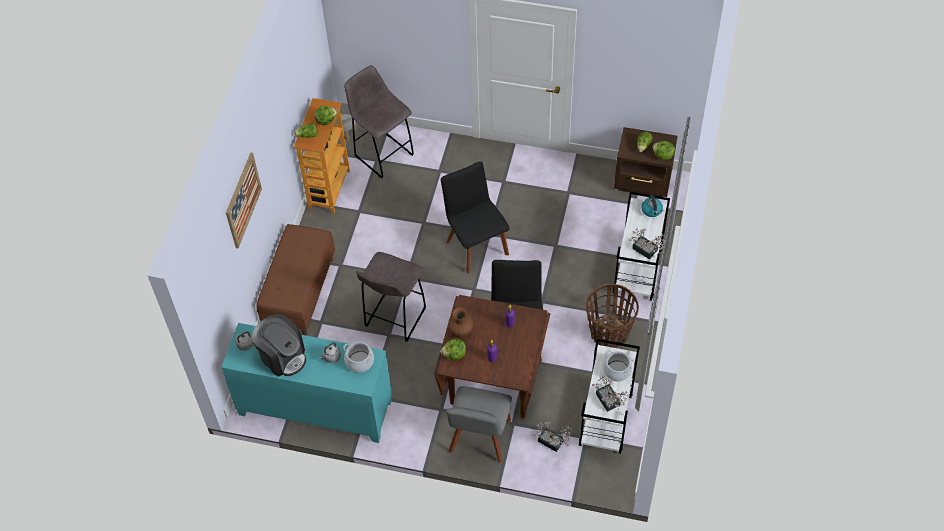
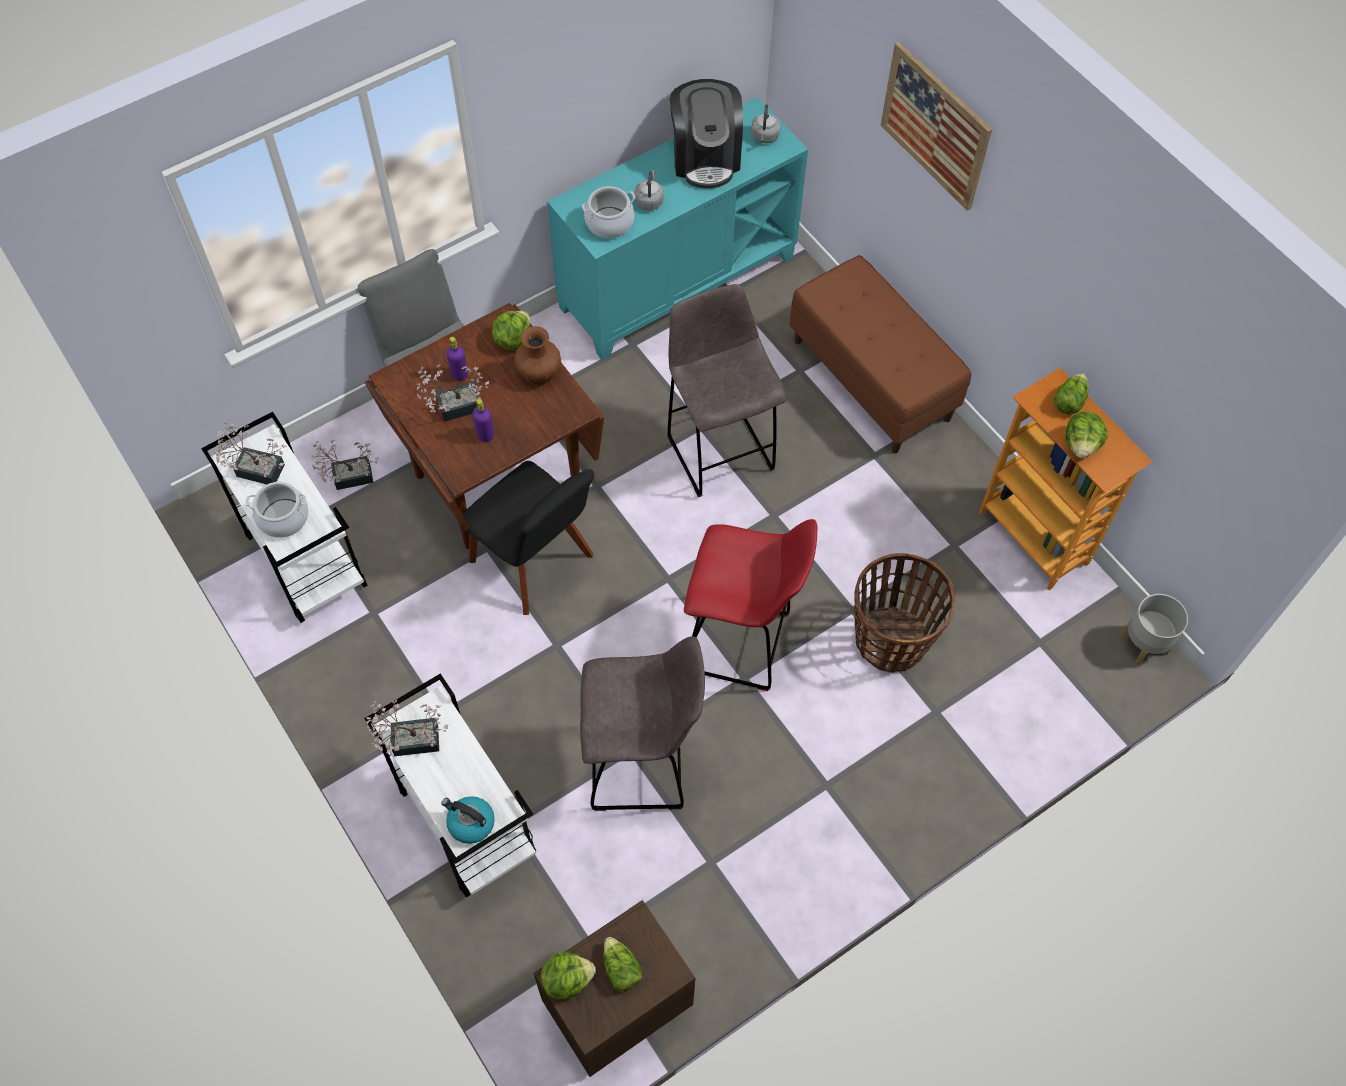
camera: 130 degrees right, 5 degrees up
(282, 356) = (705, 158): coffee machine -> coffee machine turned 90 degrees counterclockwise
(383, 154) = (1044, 659): grey stool -> grey stool (641, 766)
(476, 245) = (741, 643): black chair -> red stool
(509, 346) = (454, 406): none -> potted plant
(609, 332) = (416, 684): basket -> basket (891, 639)

